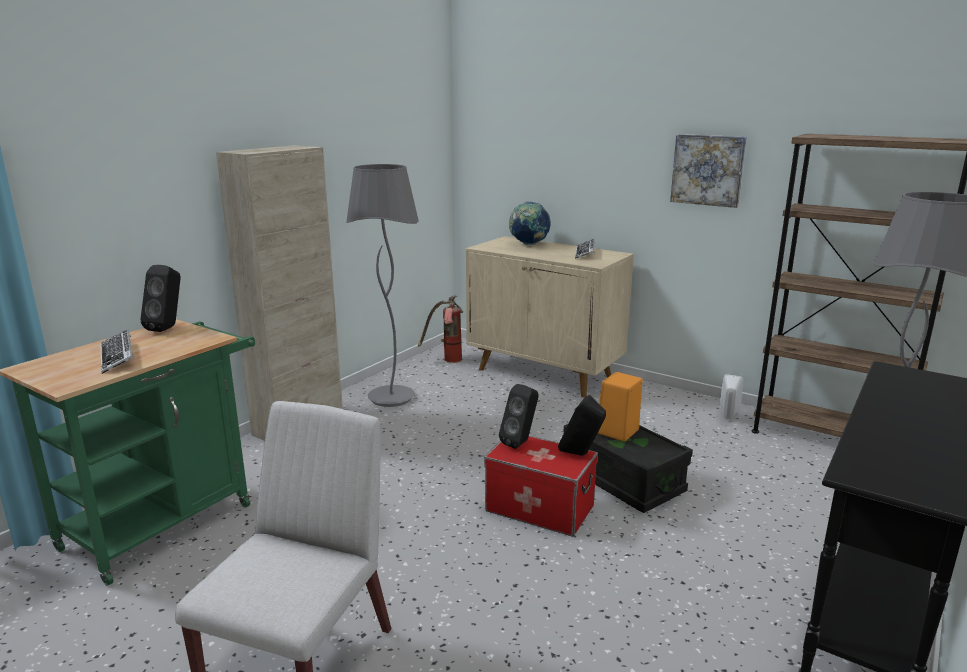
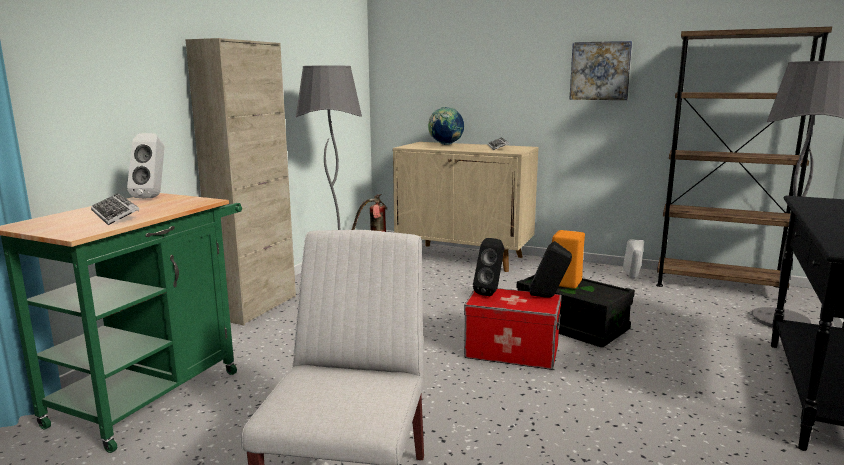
camera: 10 degrees left, 5 degrees down
(168, 328) = (153, 197): black speaker -> white speaker

